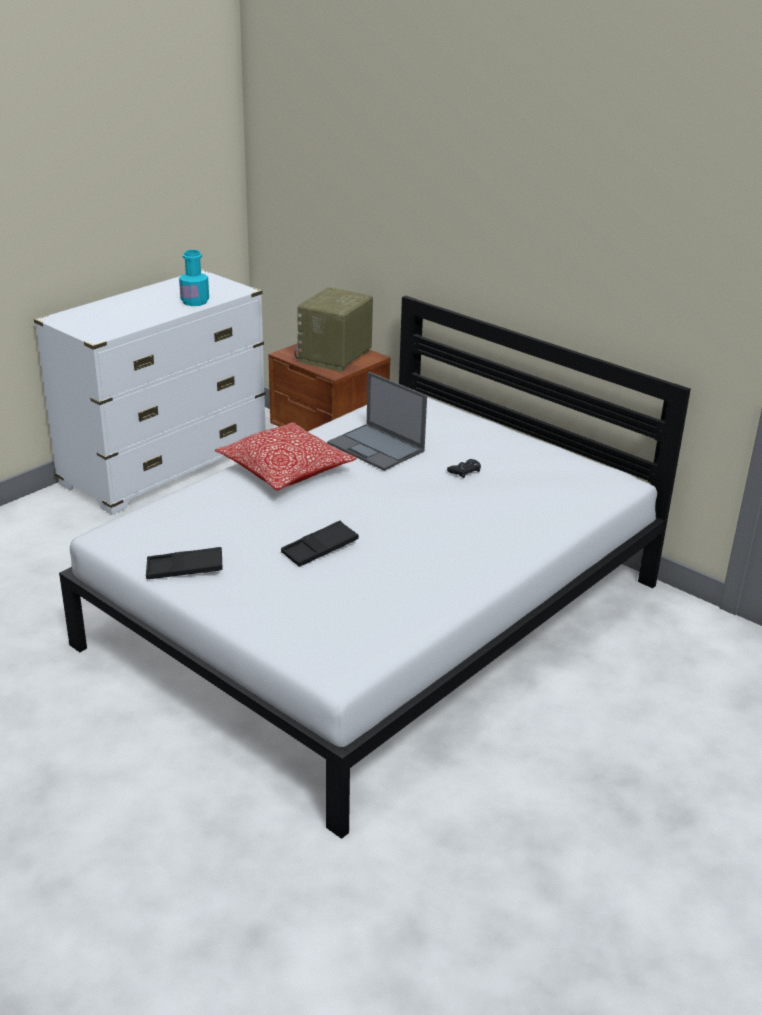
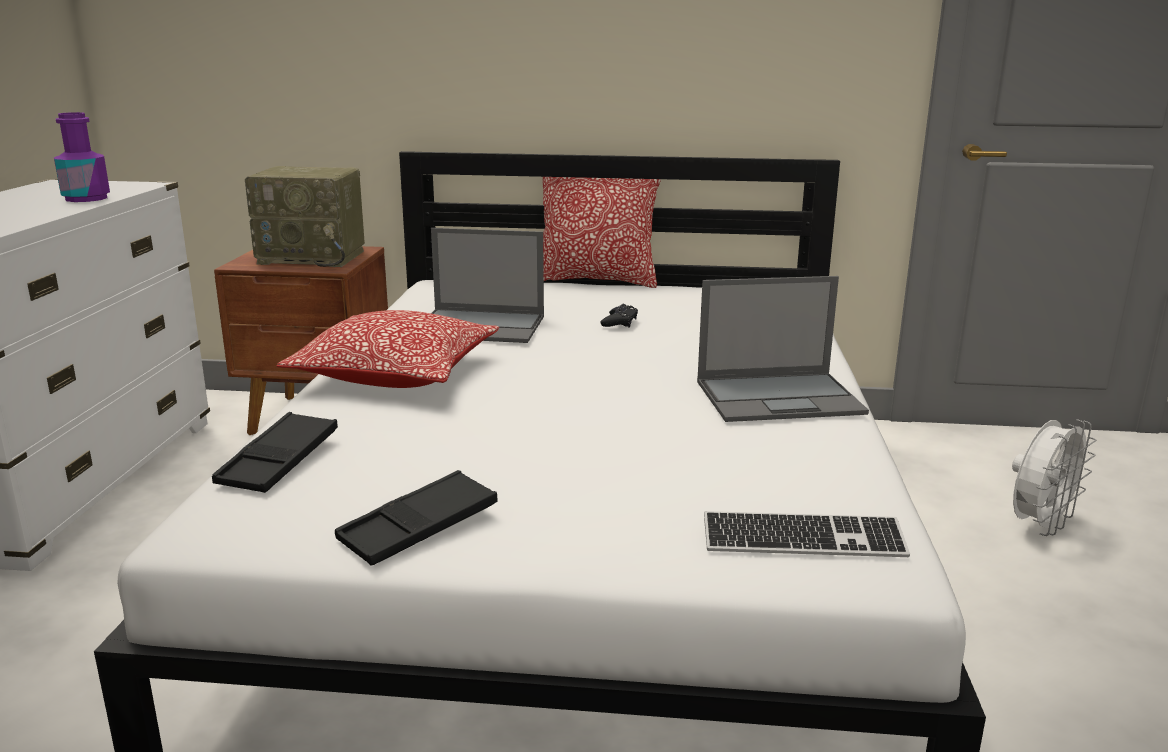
camera: 35 degrees left, 10 degrees down
(195, 302) = (86, 198): turquoise bottle -> purple bottle
(320, 549) = (585, 436): black tray -> black tray (279, 461)
(326, 644) = (803, 540): none -> keyboard
(335, 357) = (314, 257): radio -> radio turned 75 degrees counterclockwise
(460, 564) = (780, 397): none -> laptop
(512, 426) = (597, 280): none -> pillow
(692, 724) = (1039, 526): none -> white fan

